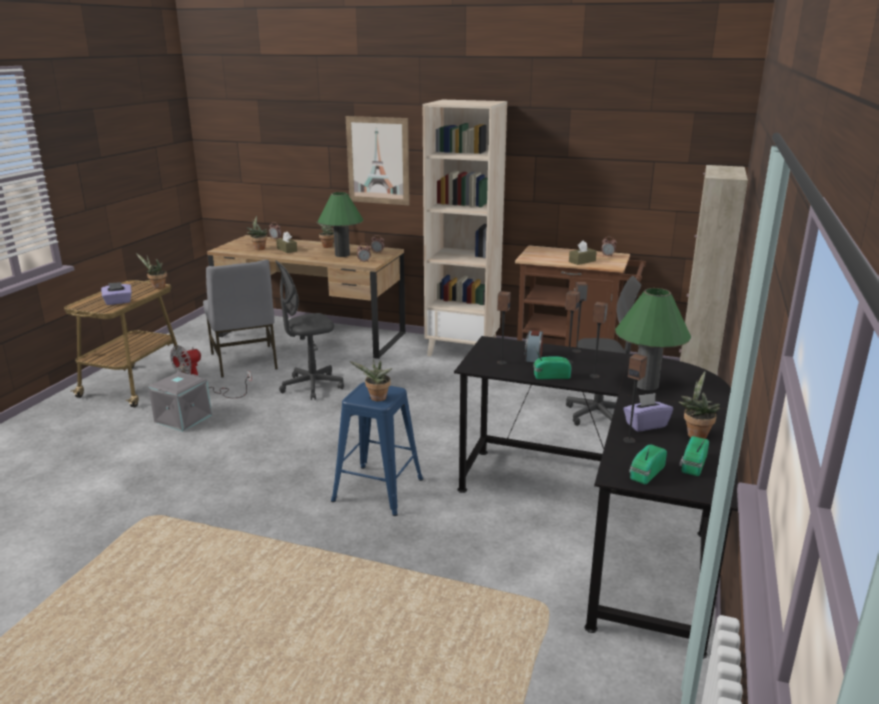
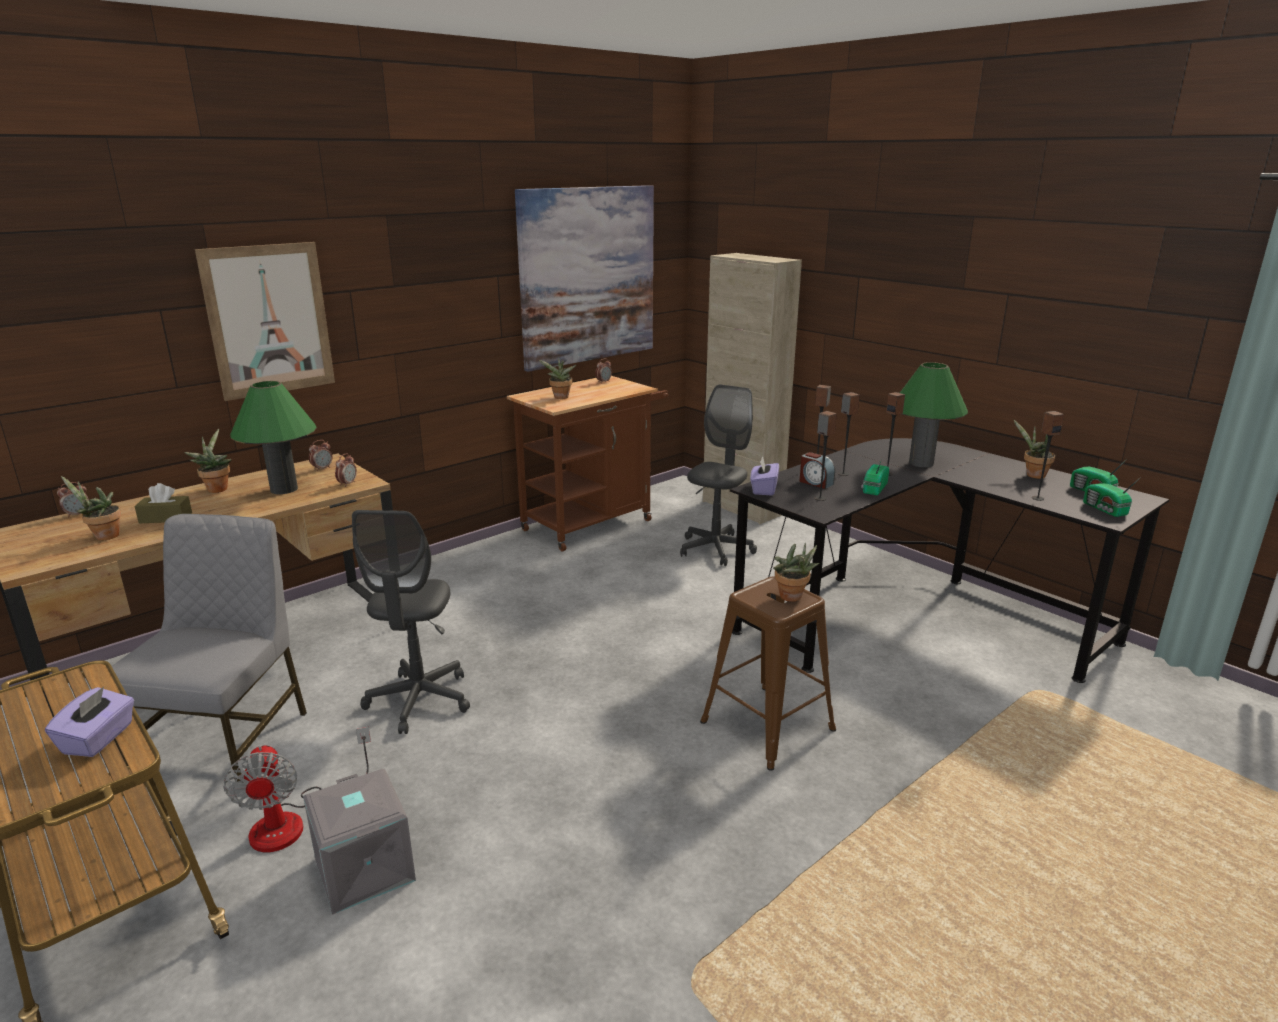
camera: 60 degrees left, 0 degrees up
(157, 287) = (86, 677): potted plant -> potted plant (560, 398)
(245, 361) = (227, 744): grey chair -> grey chair turned 90 degrees counterclockwise
(377, 489) = (765, 725): blue stool -> brown stool
(463, 350) = (469, 563): beige bookcase -> none
(582, 261) = (604, 393): brown tissue box -> none
(620, 167) = (588, 276): none -> picture
(645, 425) = (1007, 485): purple tissue box -> purple tissue box (763, 489)

